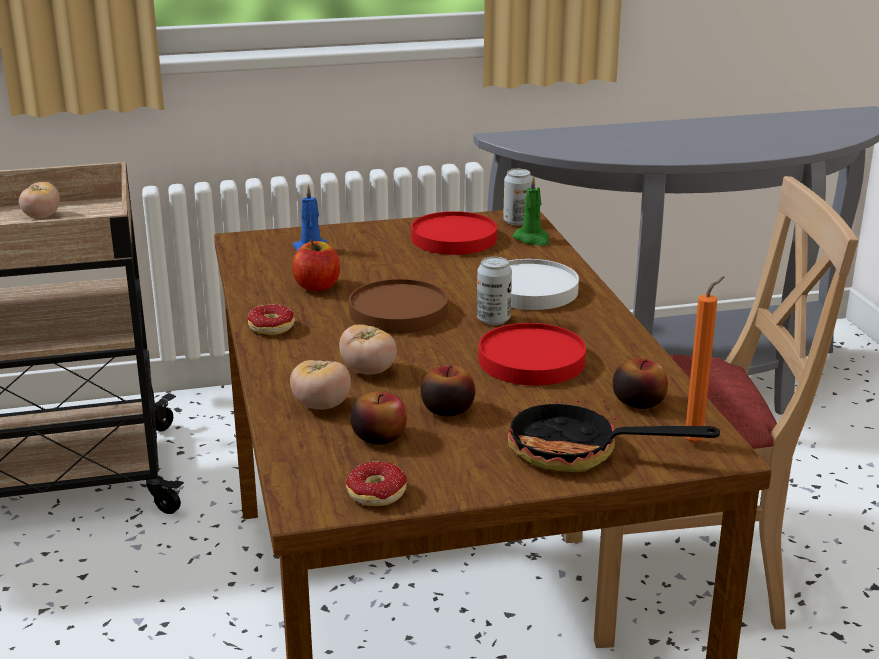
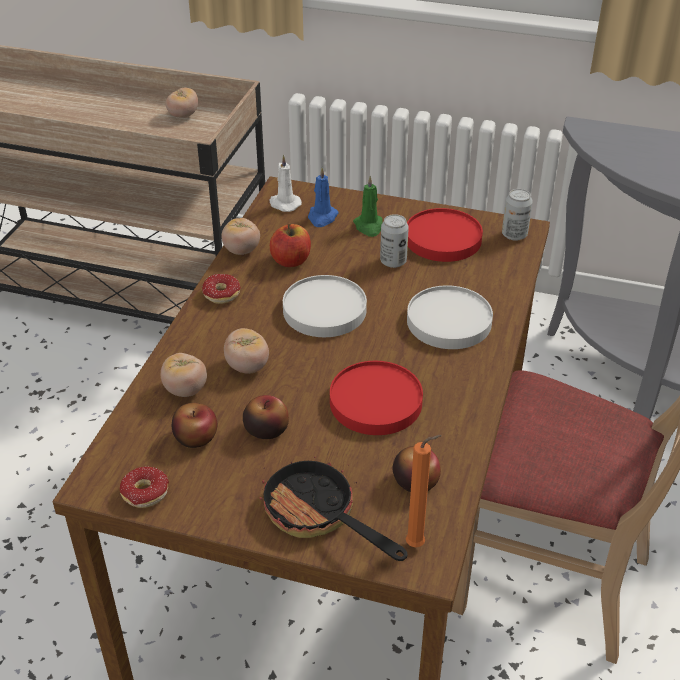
camera: 30 degrees right, 15 degrees up
(252, 291) = (241, 250): none -> tomato
(257, 249) = (284, 204): none -> white candle
(398, 312) = (324, 310): brown plate -> white plate
(493, 319) = (388, 345): can -> can (393, 261)
(532, 239) = (507, 261): green candle -> green candle (369, 227)

